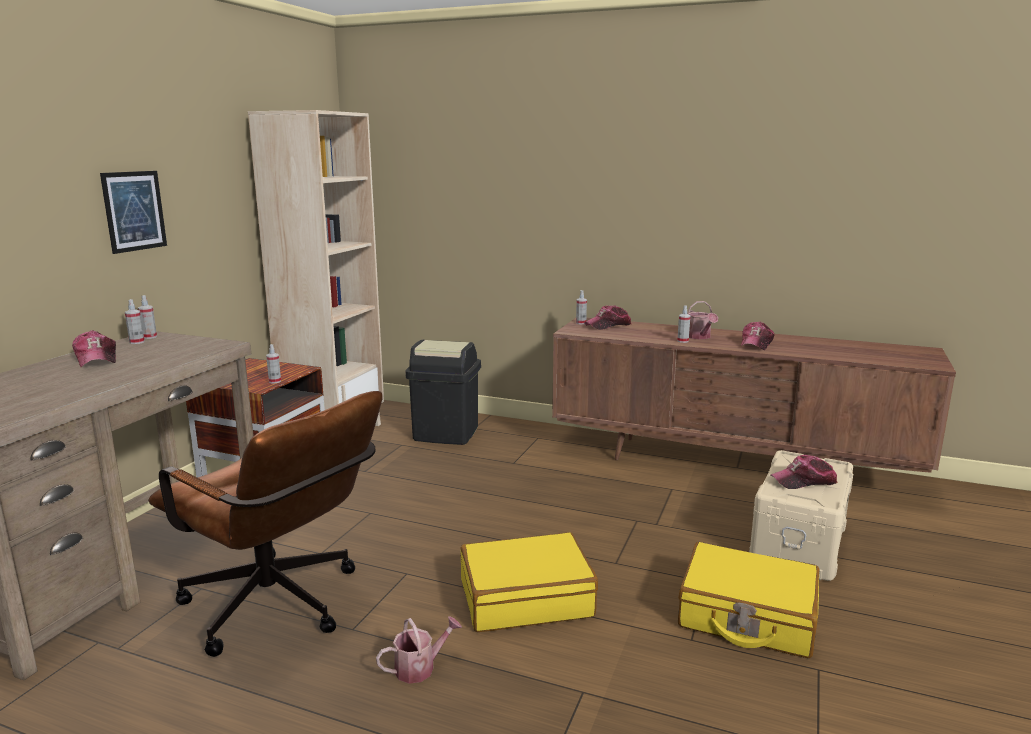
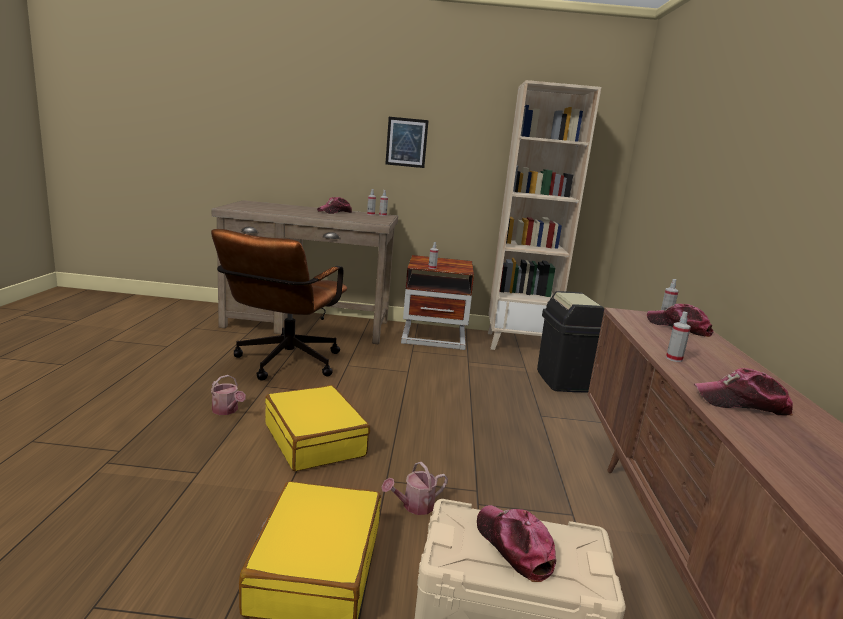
camera: 70 degrees right, 0 degrees up
(699, 337) = (712, 369): watering can -> watering can (414, 506)

